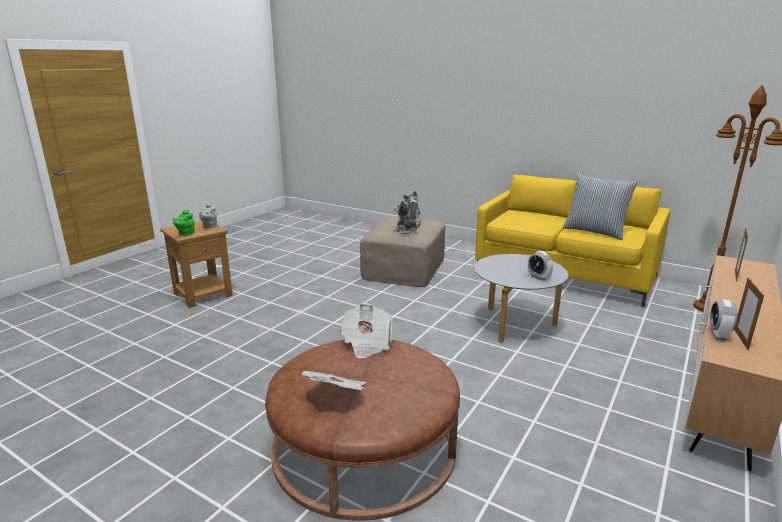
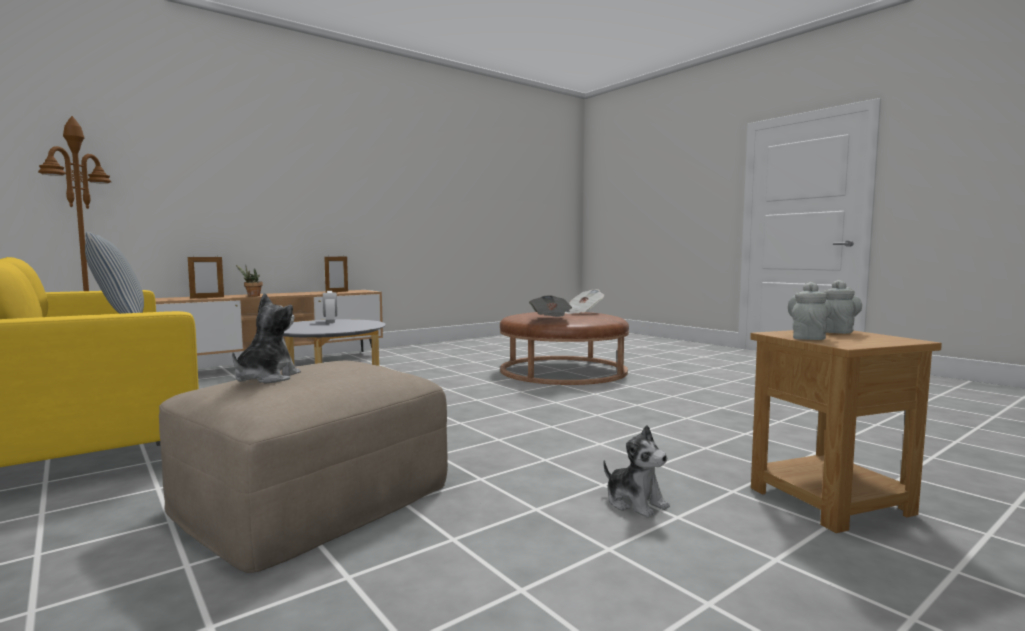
camera: 160 degrees left, 15 degrees down
(185, 234) = (838, 332): green teapot -> grey teapot
(405, 231) = (348, 362): plush toy -> plush toy (635, 503)
(718, 335) = (342, 292): alarm clock -> none
(727, 289) = (252, 296): none -> potted plant

